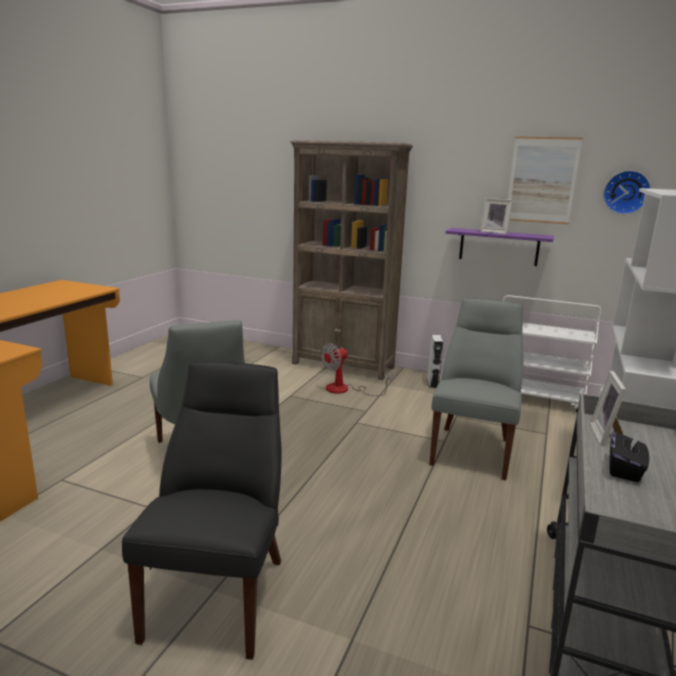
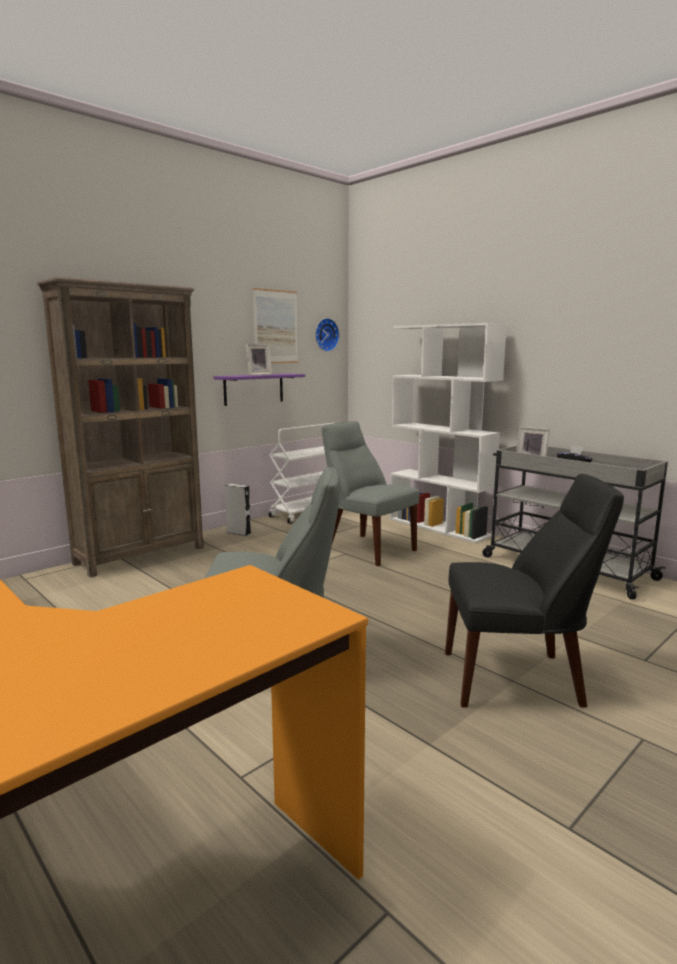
camera: 65 degrees left, 5 degrees down
(220, 592) = (518, 679): black chair -> black chair turned 150 degrees clockwise
(345, 390) = (202, 566): fan -> none

